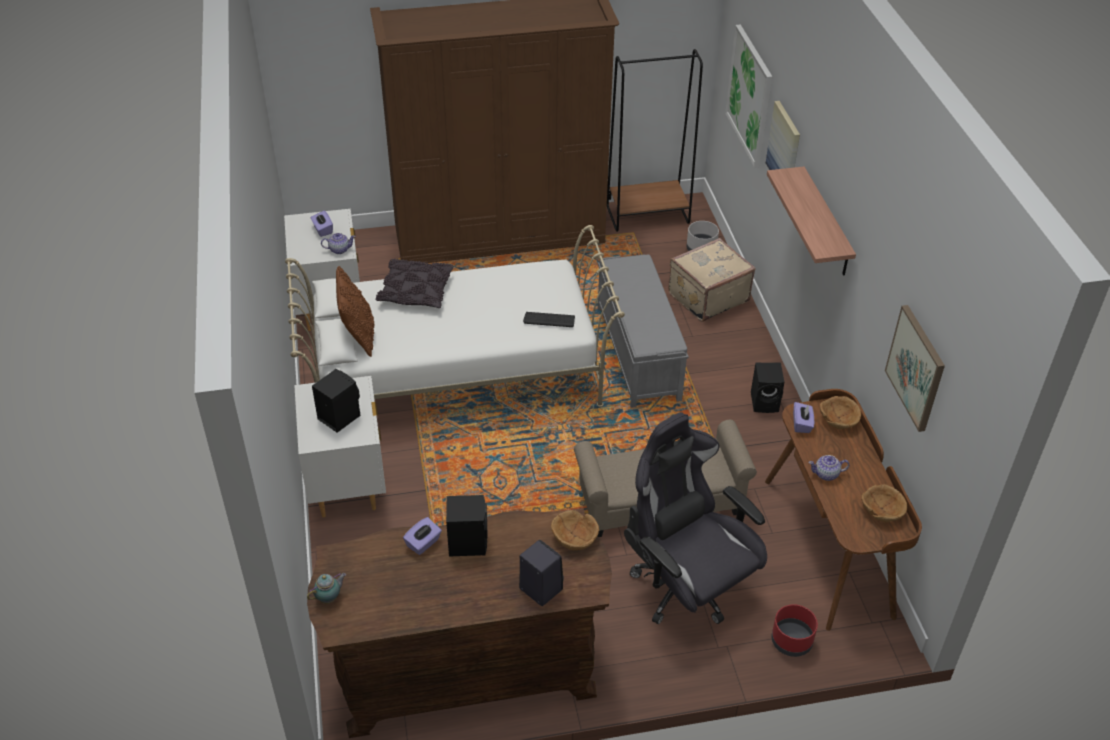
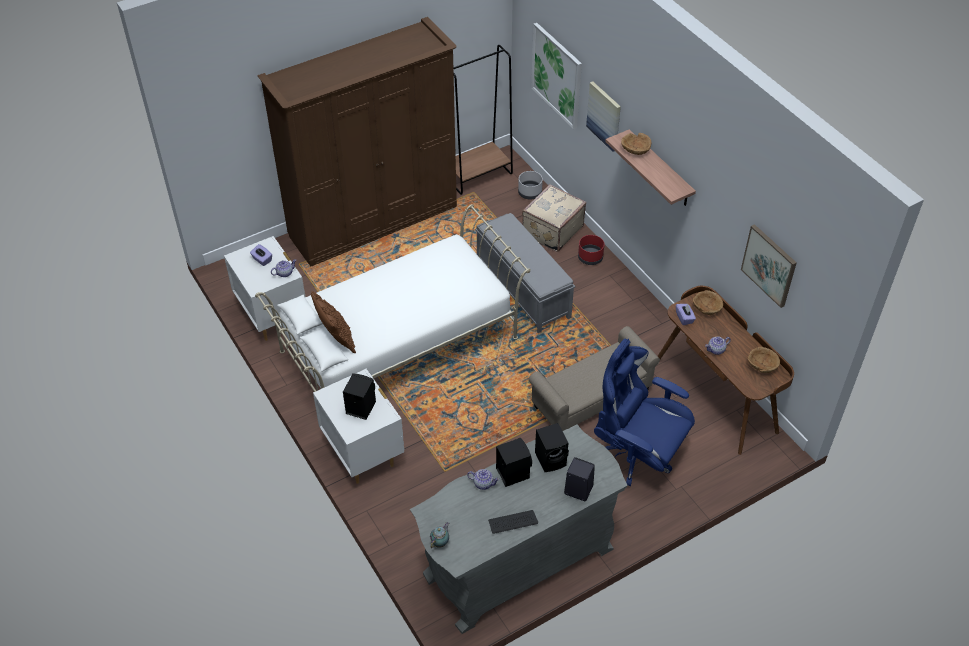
camera: 20 degrees left, 5 degrees up
(415, 291) = (360, 291): black pillow -> none
(423, 543) = (483, 483): purple tissue box -> teapot
(466, 666) = (516, 558): brown dresser -> grey dresser
(549, 320) = (471, 287): keyboard -> keyboard (512, 522)
(574, 538) = (582, 447): brown bowl -> brown bowl (636, 149)
(688, 591) = (639, 456): black office chair -> blue office chair
(766, 402) = (629, 302): black speaker -> black speaker (551, 459)
(791, 641) = (720, 469): red planter -> red planter (590, 258)

